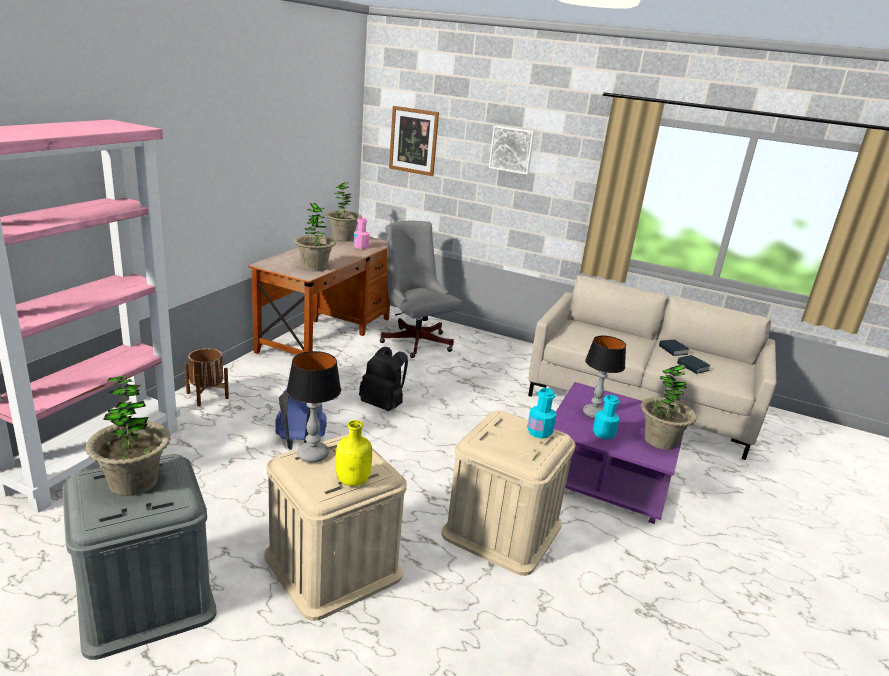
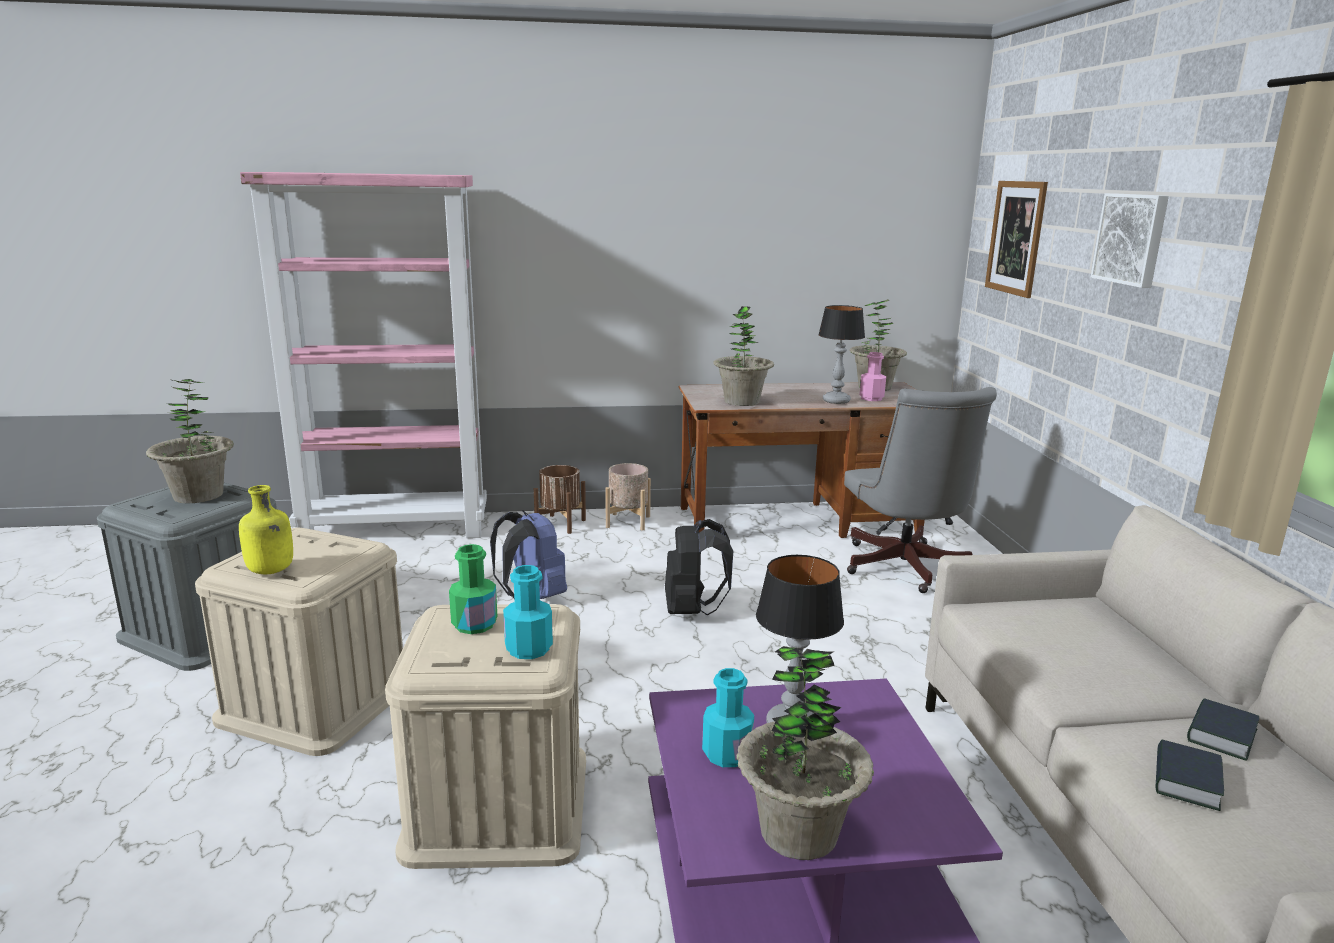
camera: 60 degrees right, 5 degrees down
(244, 375) = (628, 522): none -> beige planter
(312, 455) = (310, 539): table lamp -> table lamp (835, 401)
(415, 340) = (905, 569): grey office chair -> grey office chair turned 150 degrees clockwise
(500, 437) = (474, 624): none -> green bottle

